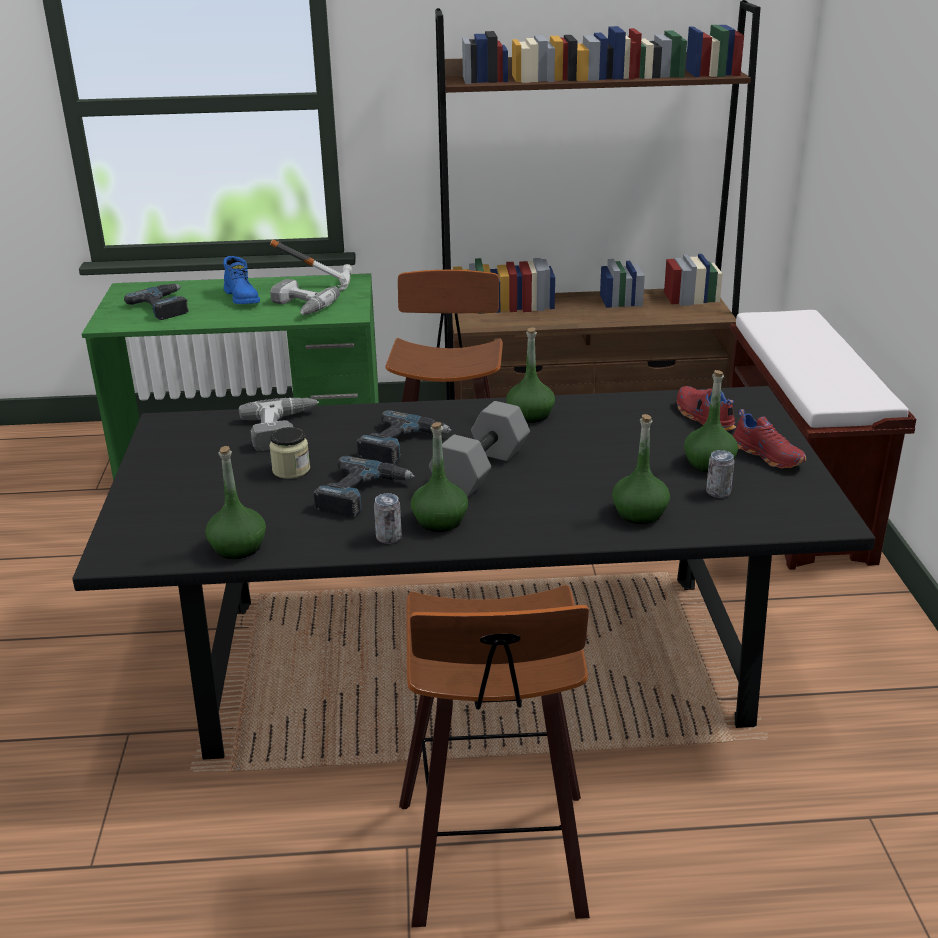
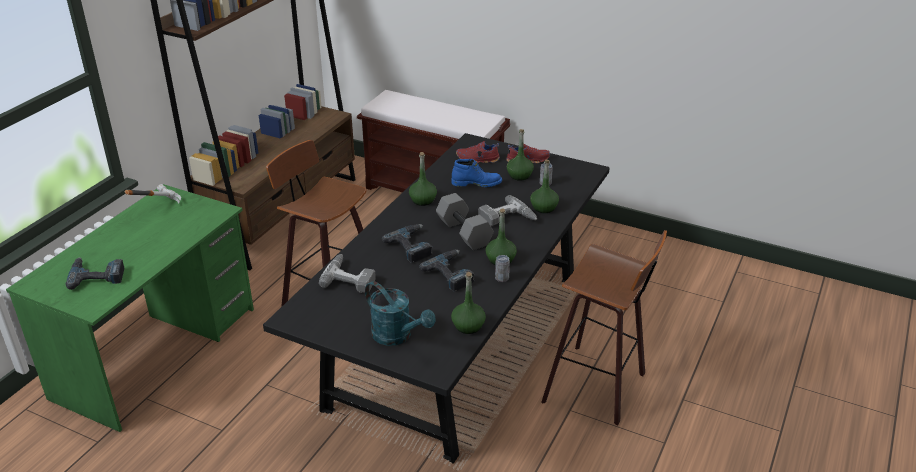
camera: 60 degrees left, 5 degrees up
(174, 502) = (397, 336): none -> turquoise watering can
(243, 298) = (131, 241): blue boot -> blue boot (476, 183)
(291, 470) = (402, 288): jar -> none
(299, 307) = (181, 224): power drill -> power drill (507, 219)

